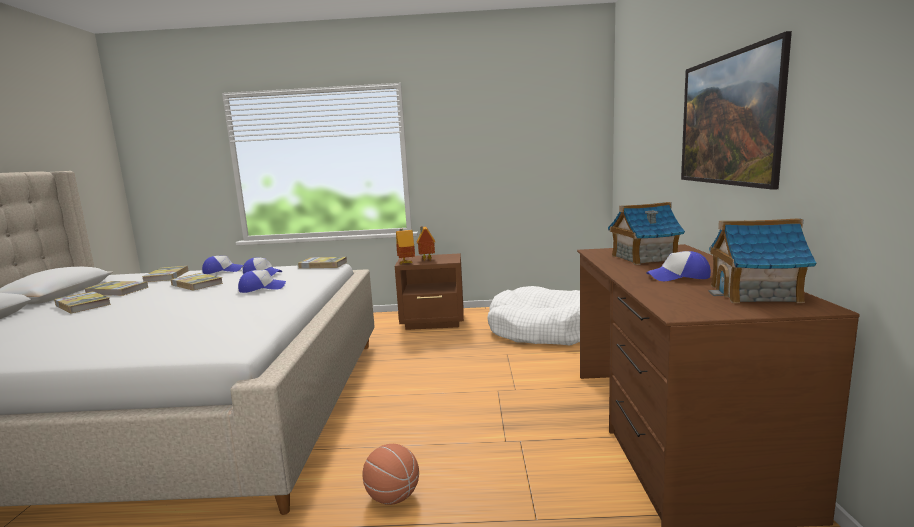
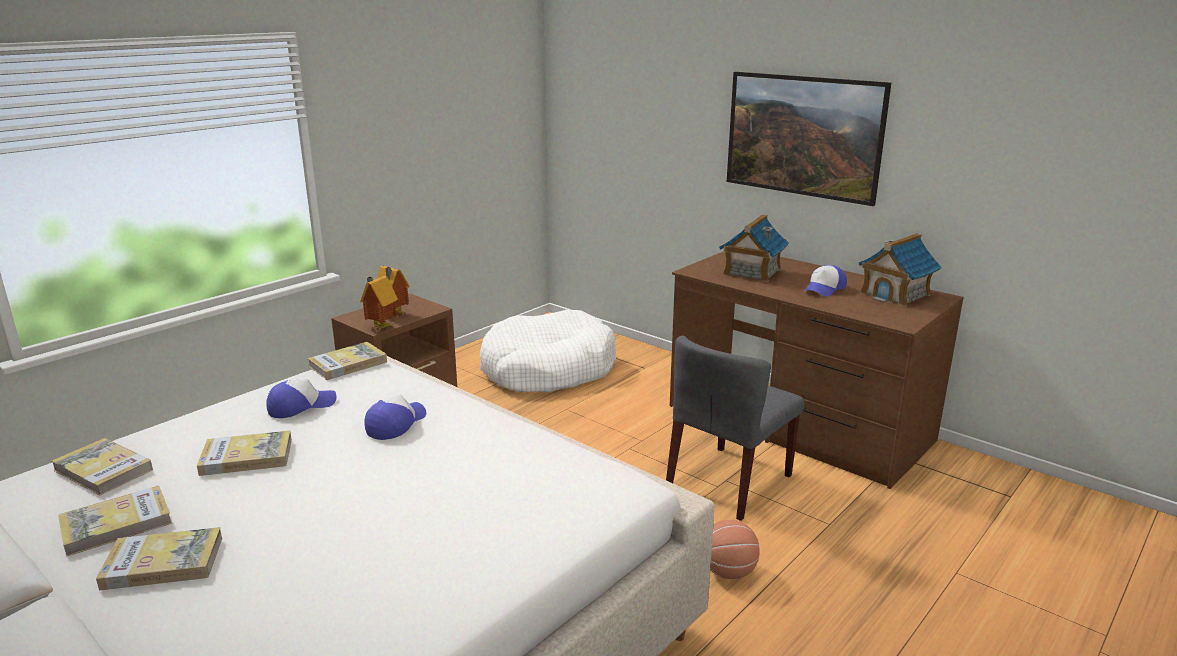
camera: 50 degrees left, 10 degrees up
(222, 271) = (195, 425): cap -> none
(519, 443) = (729, 482): none -> grey chair

